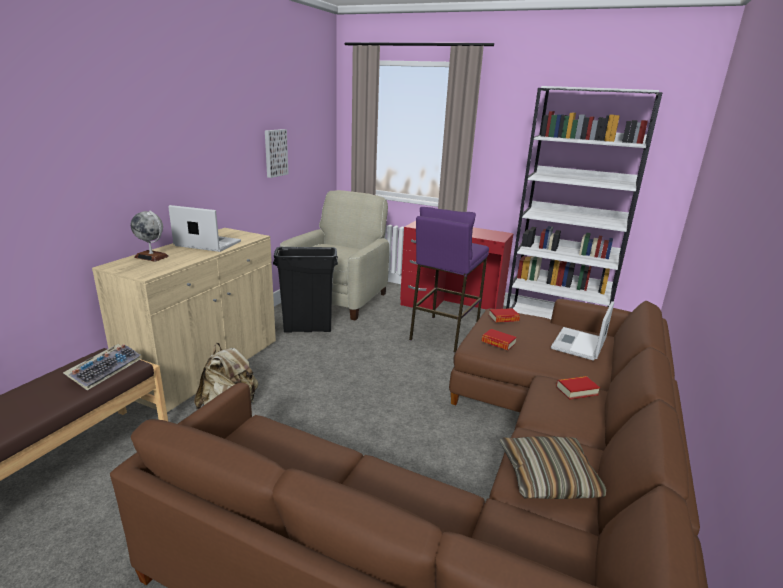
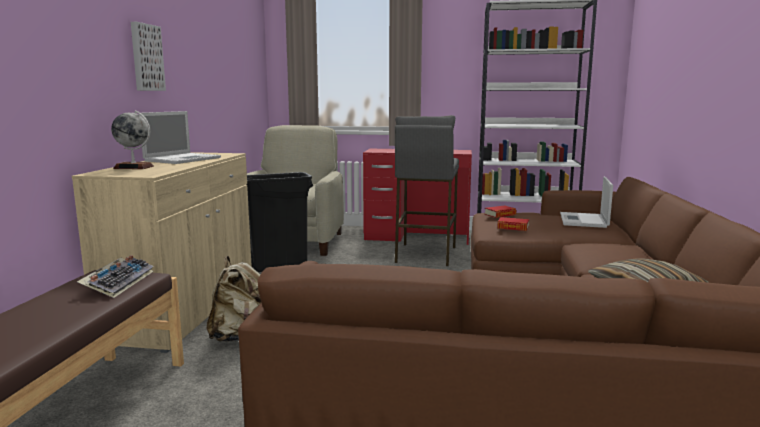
camera: 15 degrees left, 10 degrees down
(206, 244) = (183, 159): laptop -> laptop turned 120 degrees clockwise
(275, 153) = (221, 79): picture -> picture (145, 57)
(443, 333) = (425, 254): purple stool -> grey stool
(576, 390) = (612, 245): book -> none

